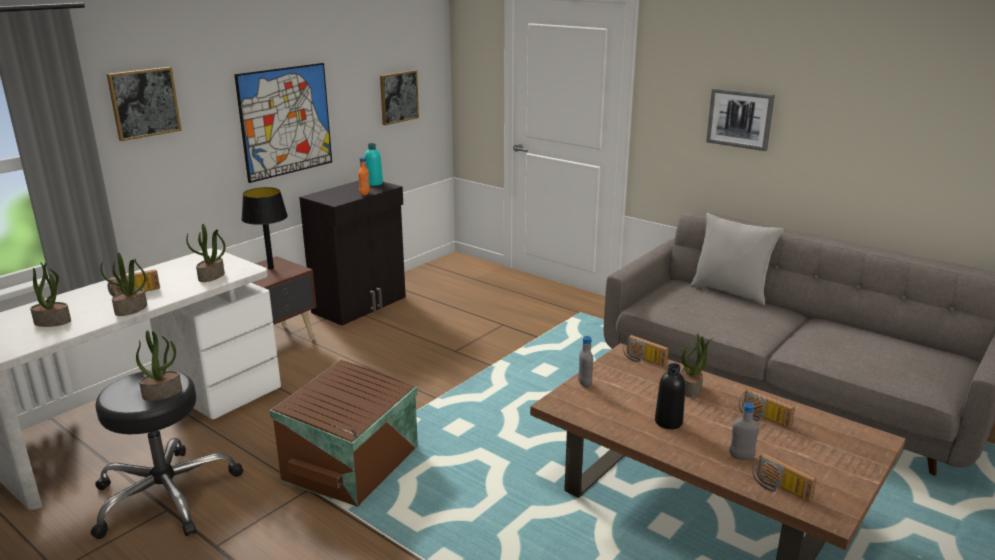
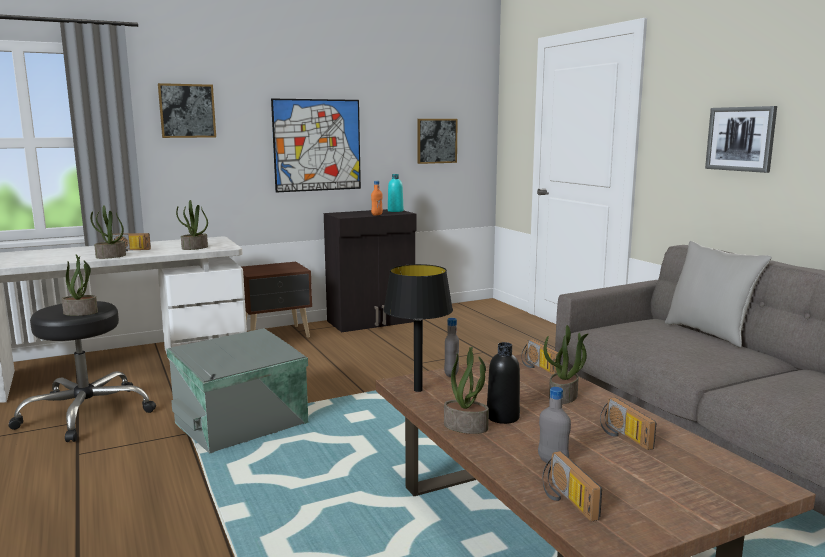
camera: 25 degrees right, 10 degrees down
(53, 321) = (54, 256): potted plant -> potted plant (466, 426)
(271, 268) = (280, 267): black table lamp -> black table lamp (418, 390)
(354, 463) = (243, 423): brown storage box -> grey storage box

